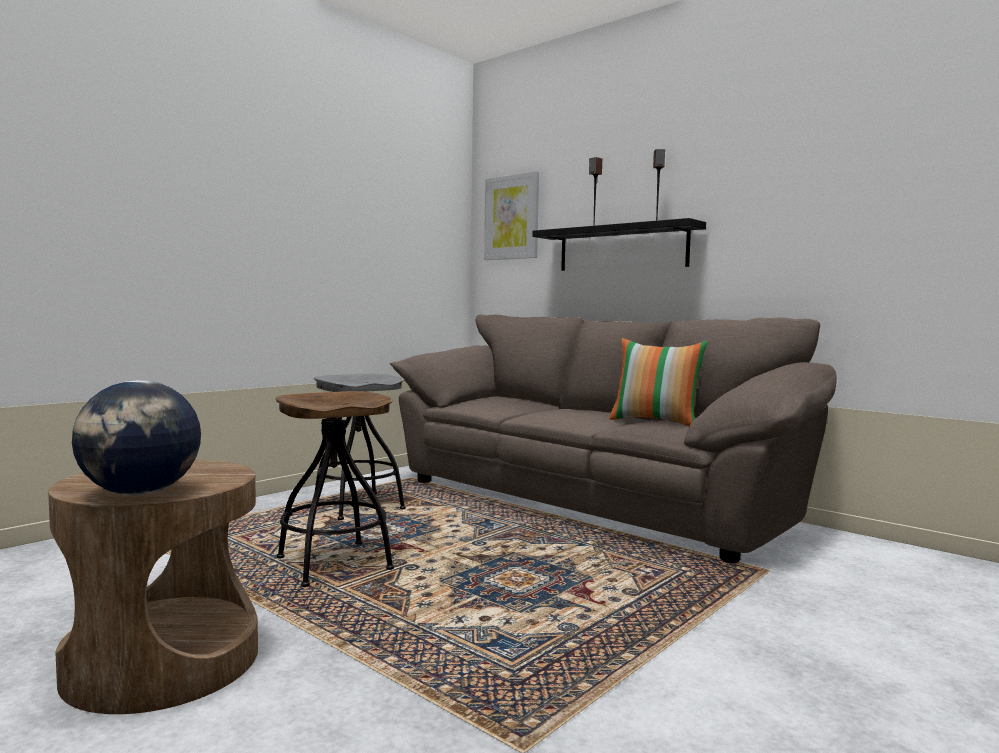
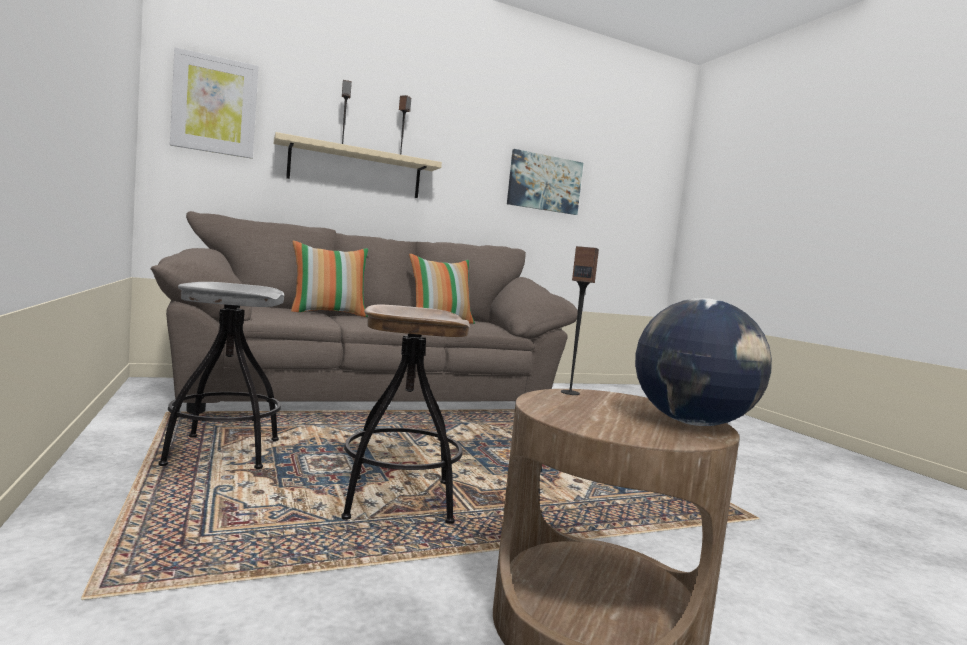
camera: 65 degrees left, 0 degrees up
(220, 466) = (570, 392): none -> speaker
(549, 406) = (328, 314): none -> pillow
(621, 248) = (356, 170): black shelf -> beige shelf
(893, 203) = (544, 183): none -> picture

